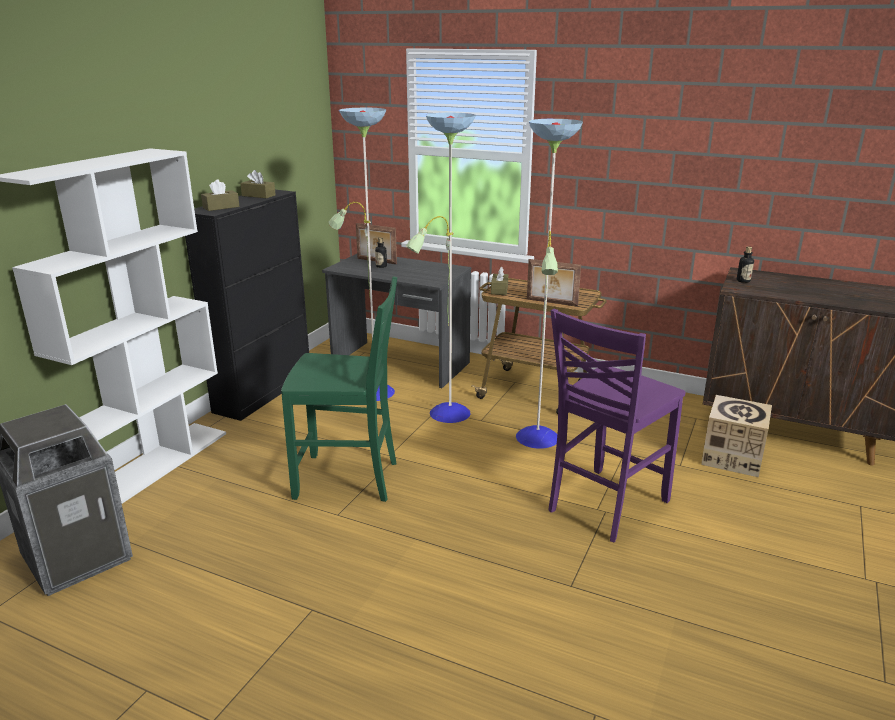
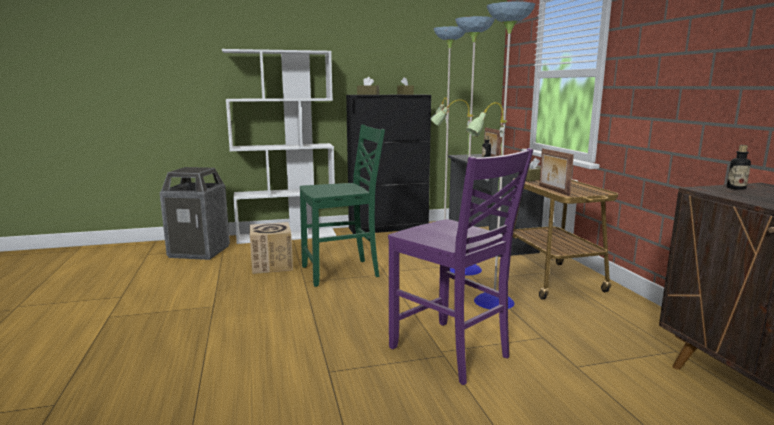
camera: 50 degrees right, 10 degrees down
(349, 479) = (342, 272): green chair -> green chair turned 75 degrees counterclockwise
(604, 505) = (451, 353): purple chair -> purple chair turned 135 degrees counterclockwise
(732, 457) = (649, 389): cardboard box -> cardboard box (272, 265)

